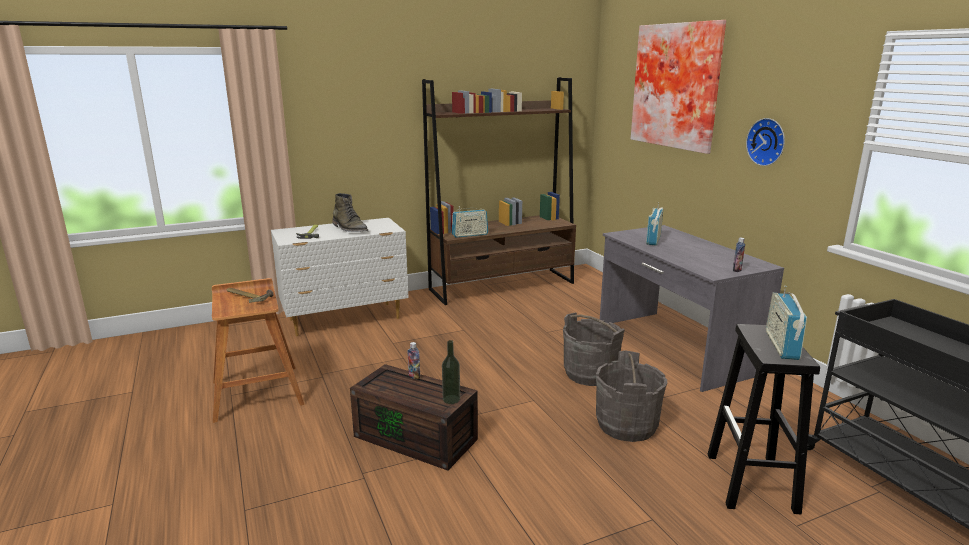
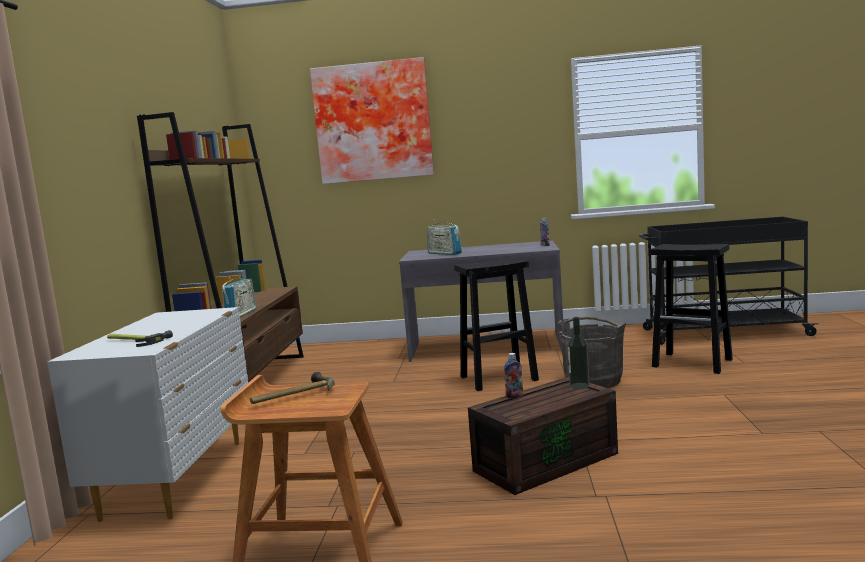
camera: 60 degrees left, 10 degrees down
(350, 229) = (165, 325): green boot -> none
(590, 374) = (497, 379): grey bucket -> black stool
(767, 142) = (490, 152): wall clock -> none
(781, 346) = (695, 245): radio -> none

